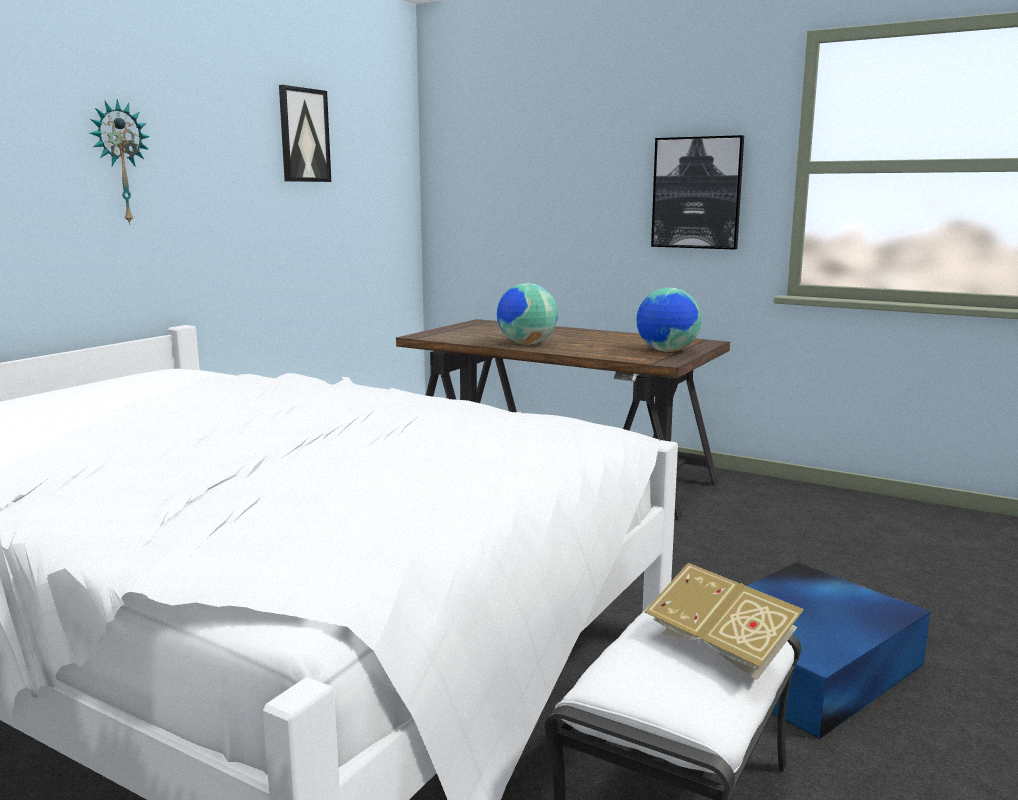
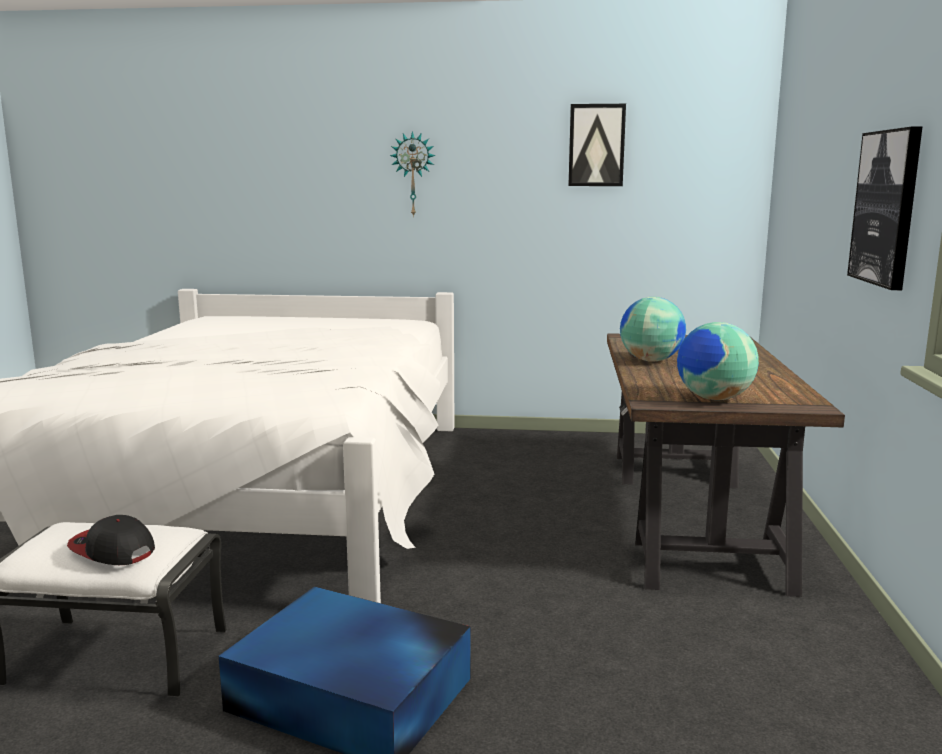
camera: 65 degrees right, 0 degrees up
(721, 647) = (112, 549): book -> cap

